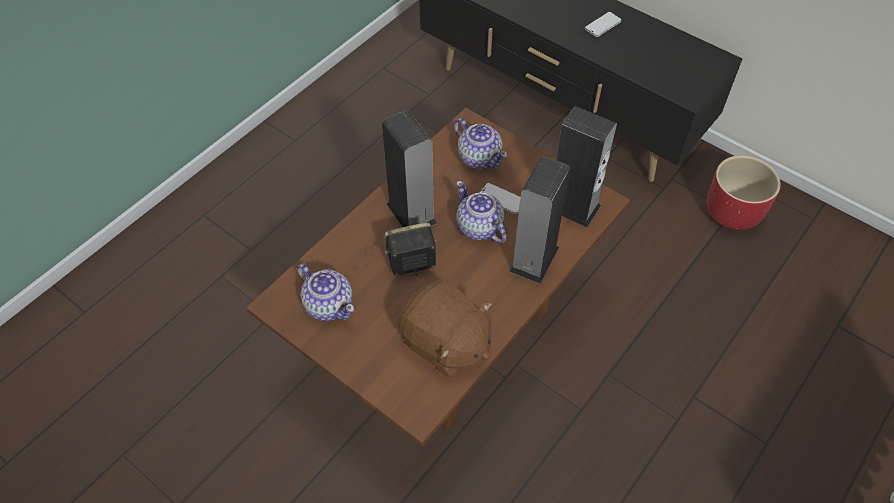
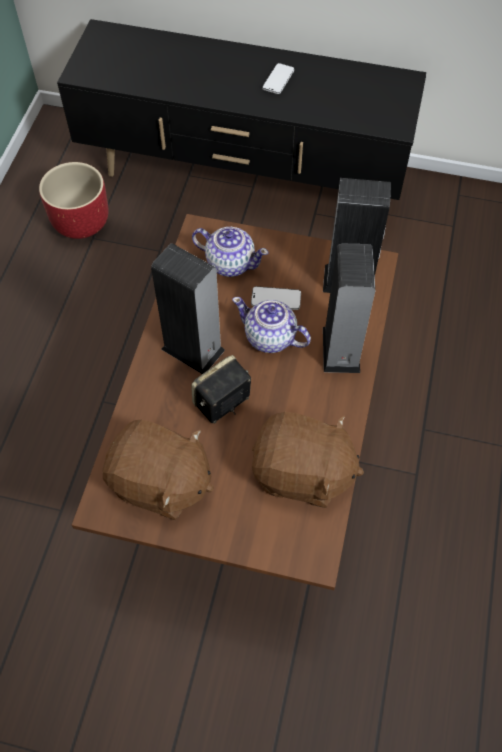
camera: 25 degrees left, 5 degrees up
(329, 304) = (160, 483): teapot -> brown plush toy
(733, 213) = (455, 227): red planter -> red planter (82, 222)

